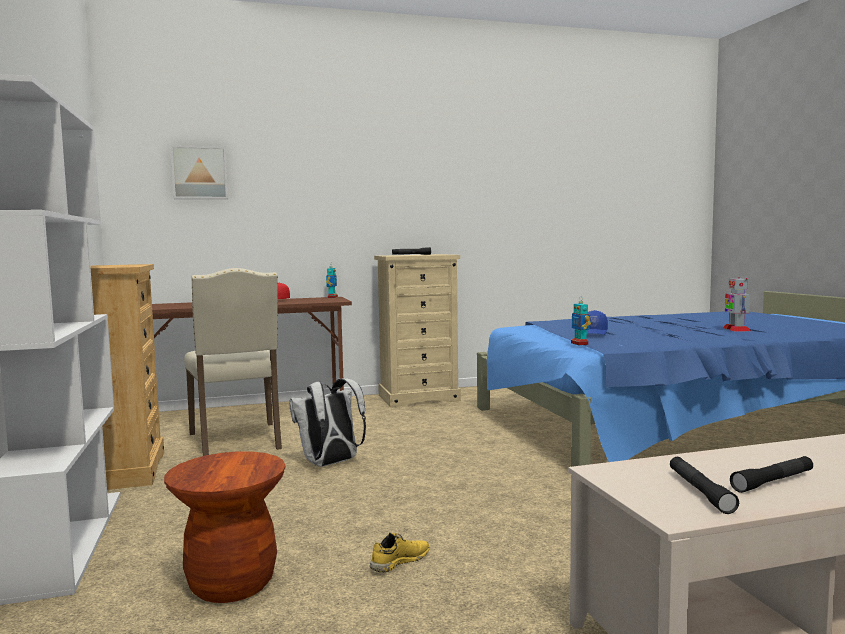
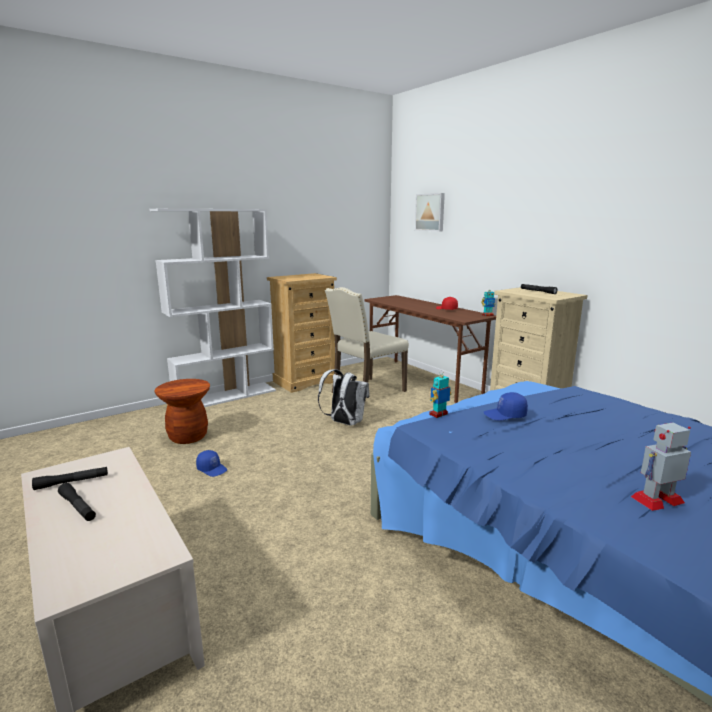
camera: 70 degrees right, 10 degrees up
(399, 561) = (212, 469): yellow shoe -> blue cap

